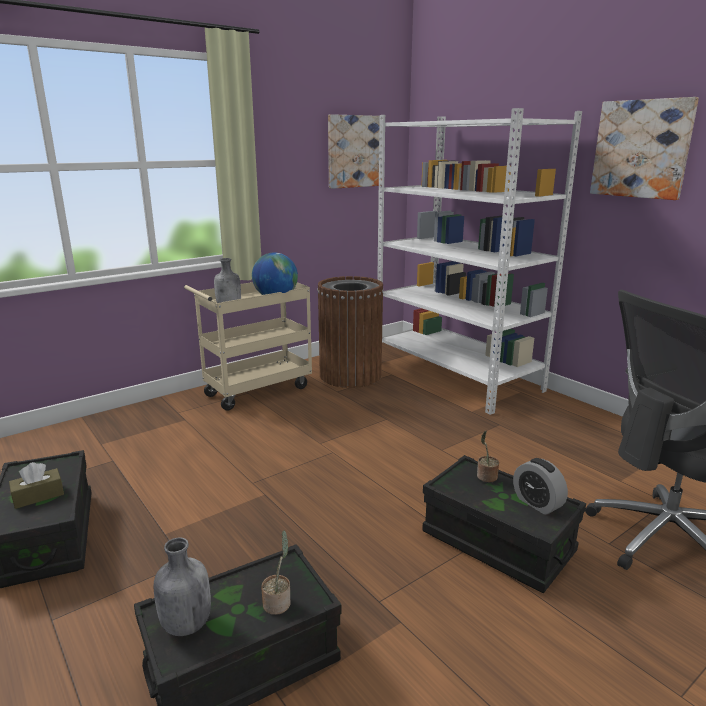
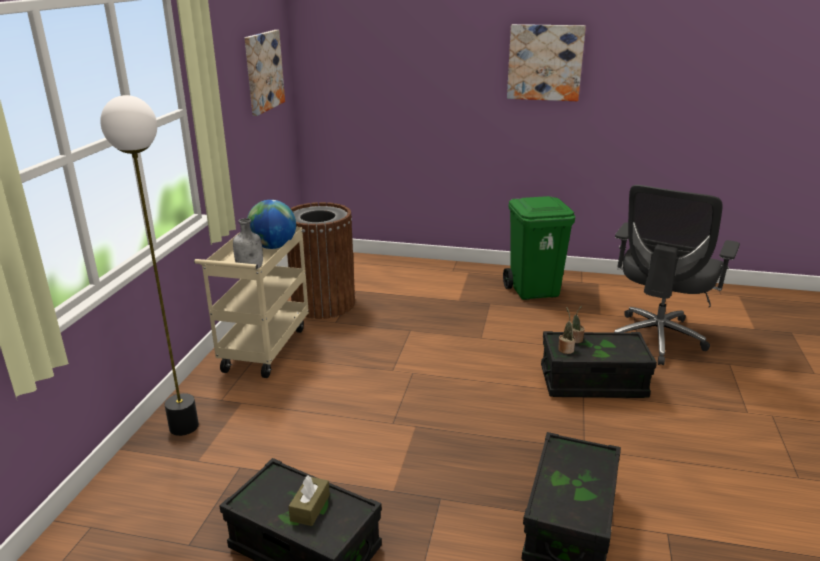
camera: 40 degrees left, 5 degrees up
(131, 419) = (184, 426): none -> floor lamp
(185, 624) = (566, 507): grey bottle -> none
(278, 602) = (590, 466): potted plant -> potted plant (565, 349)
(456, 376) = (407, 274): white bookcase -> none
(537, 503) = (618, 343): alarm clock -> none
(569, 430) = (534, 291): none -> green trash can

